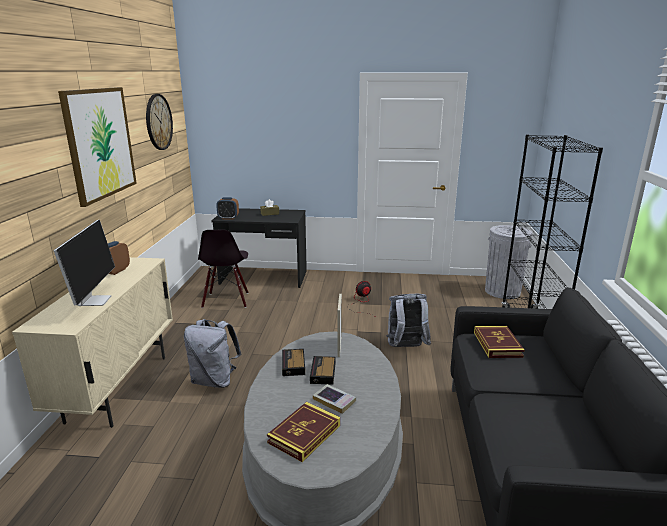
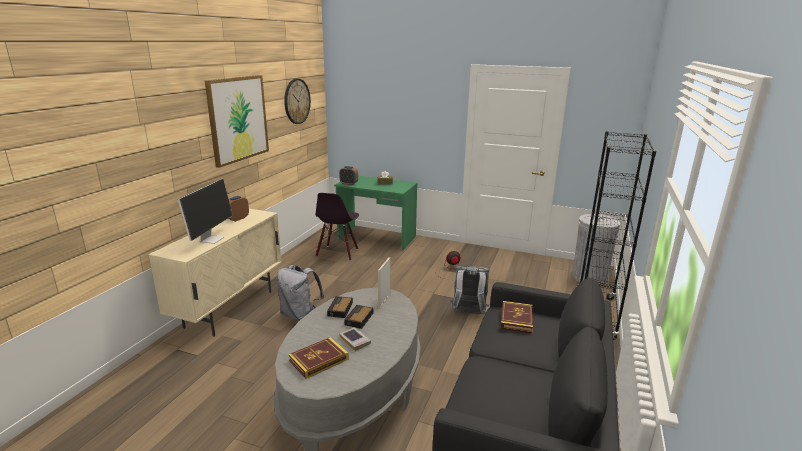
camera: 15 degrees right, 0 degrees up
(264, 278) = (376, 238): black desk -> green desk

